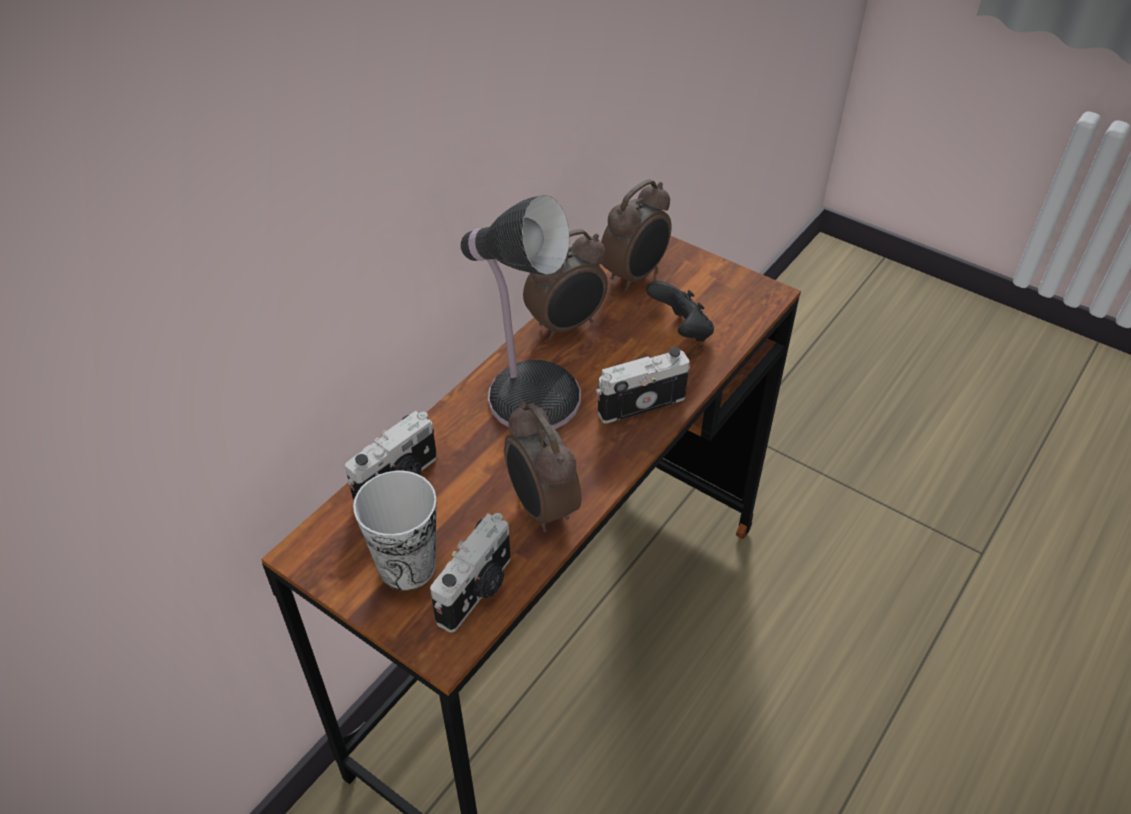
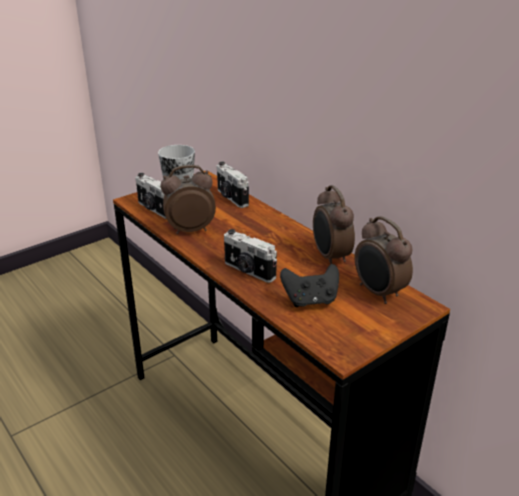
camera: 105 degrees right, 15 degrees down
(529, 395) = (272, 236): table lamp -> none
(640, 403) = (248, 271): camera -> camera turned 135 degrees clockwise

